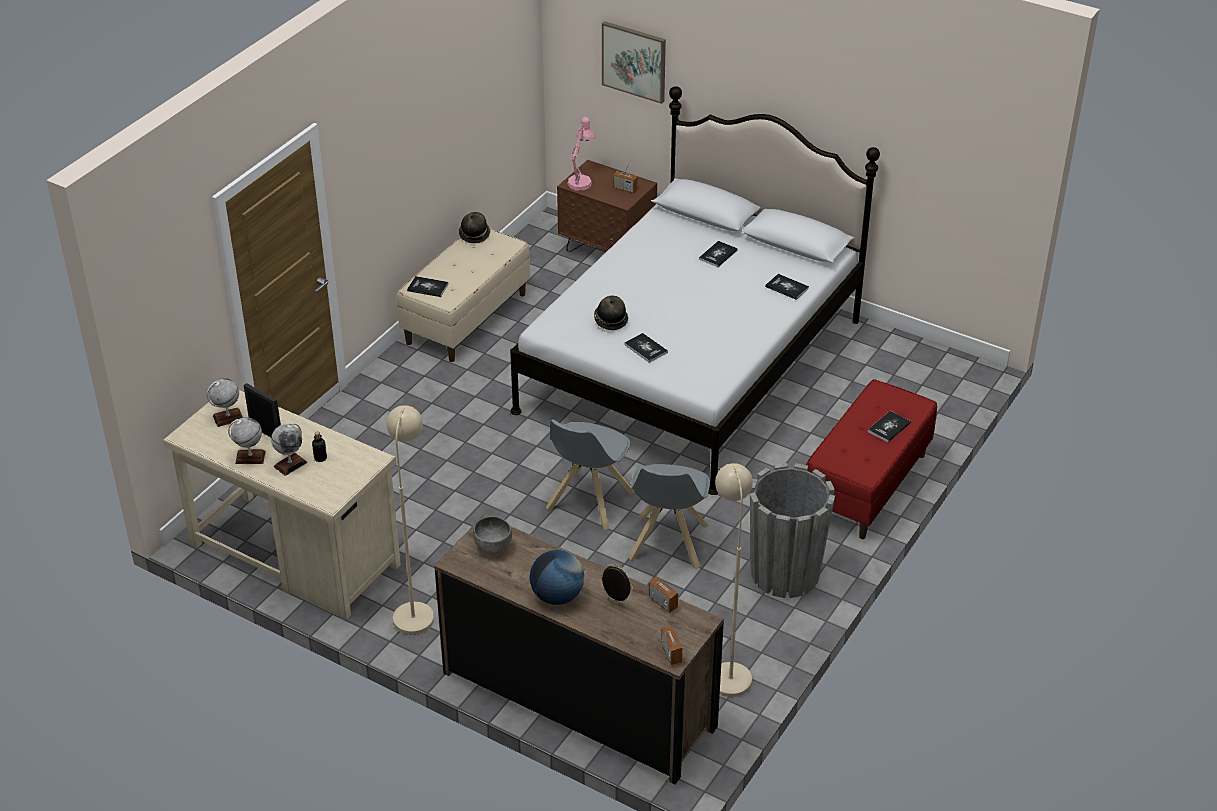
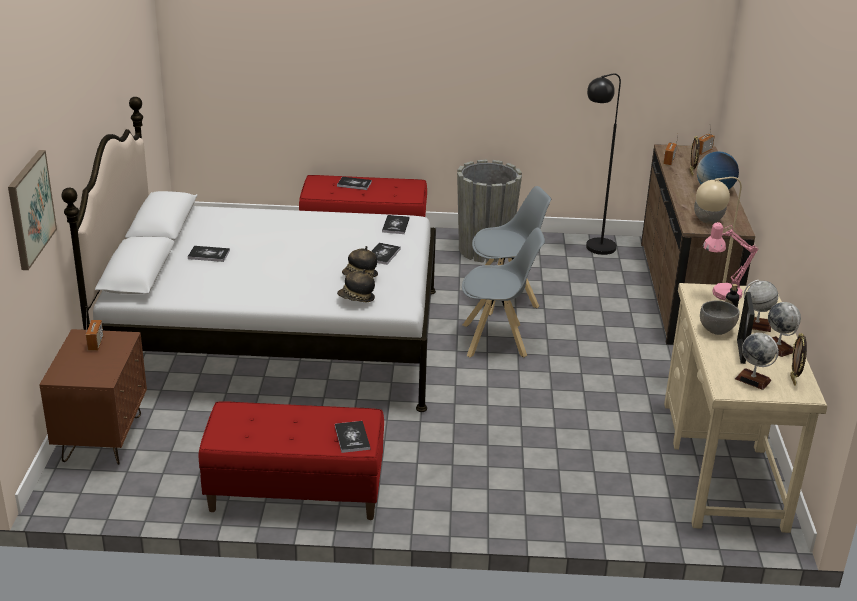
camera: 120 degrees left, 10 degrees down
(205, 439) = (793, 380): none -> picture frame
(305, 436) = (716, 330): none -> grey bowl
(466, 318) = (295, 493): beige bench -> red bench
(474, 234) = (224, 441): hat -> hat (356, 299)
(581, 181) = (93, 374): pink table lamp -> pink table lamp (720, 294)
(727, 671) = (594, 250): beige floor lamp -> black floor lamp
(787, 287) = (238, 216): book -> book (395, 225)

